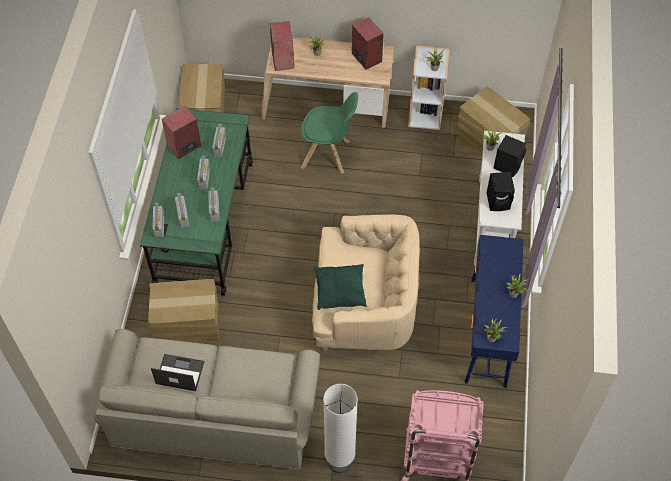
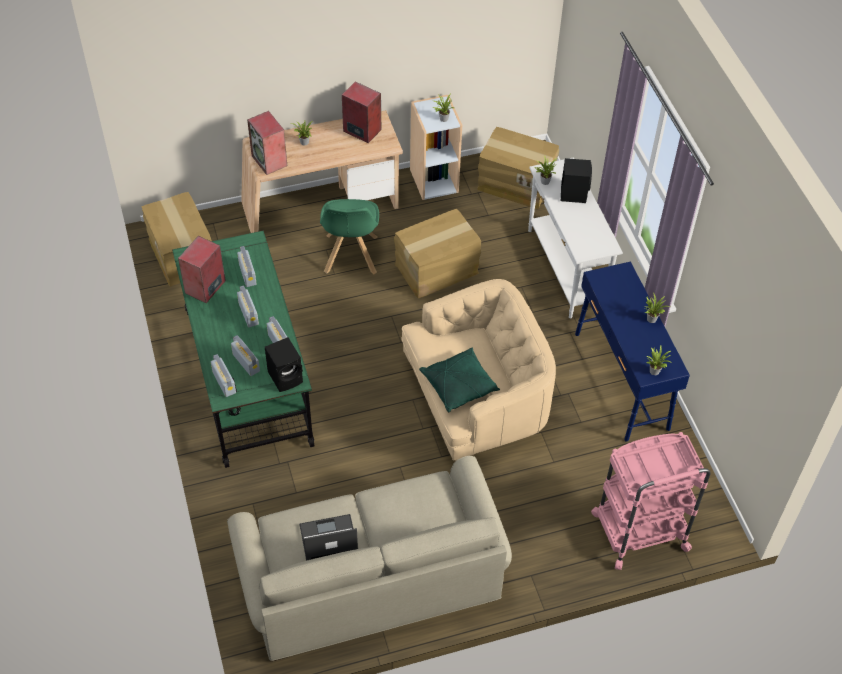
camera: 25 degrees left, 5 degrees down
(186, 323) = (285, 492): cardboard box -> cardboard box (437, 270)
(328, 155) = (351, 257): green chair -> green chair turned 105 degrees clockwise
(339, 462) = (538, 575): white floor lamp -> none
(499, 201) = (585, 232): black speaker -> black speaker (286, 377)

